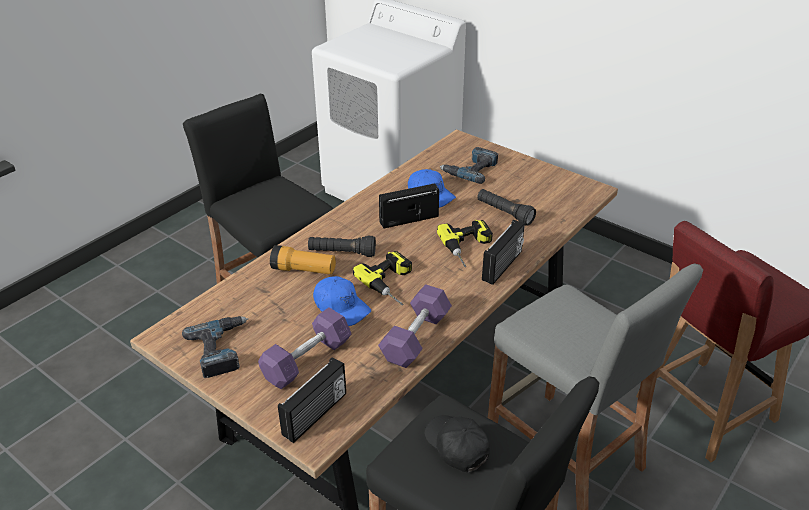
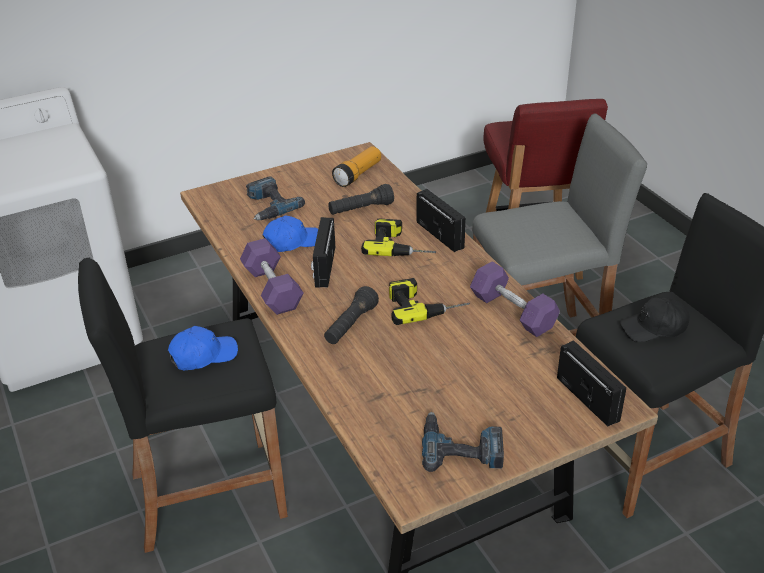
camera: 65 degrees left, 0 degrees up
(303, 270) = (361, 359): flashlight -> flashlight (358, 175)
(307, 360) = (509, 388): purple dumbbell -> purple dumbbell (272, 289)
(341, 307) = (441, 347): blue cap -> blue cap (203, 355)

